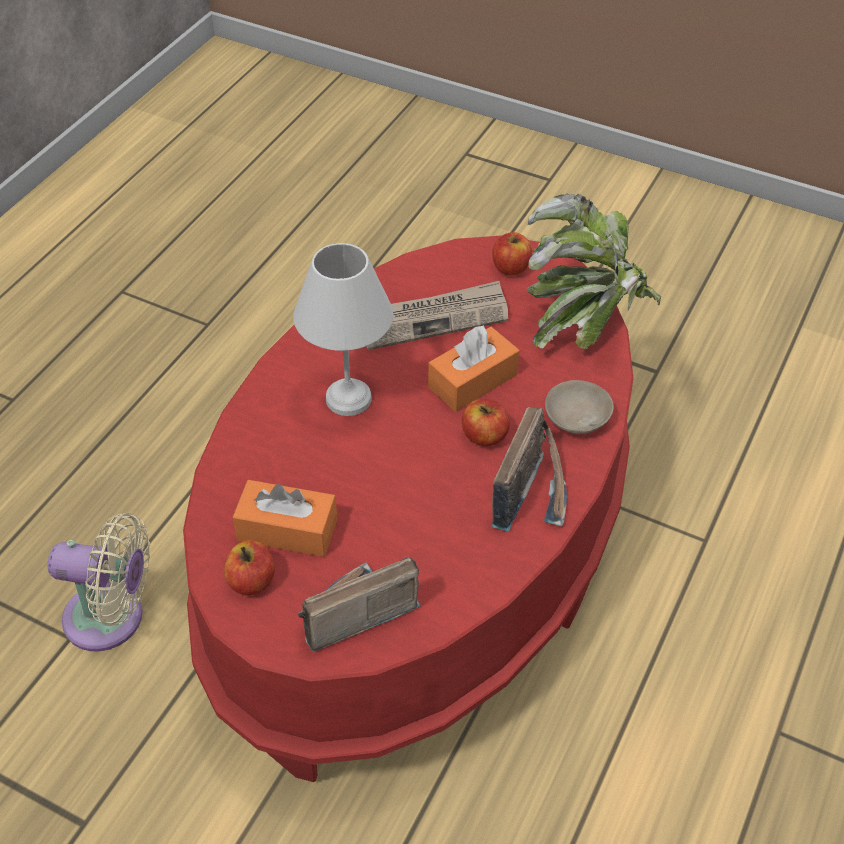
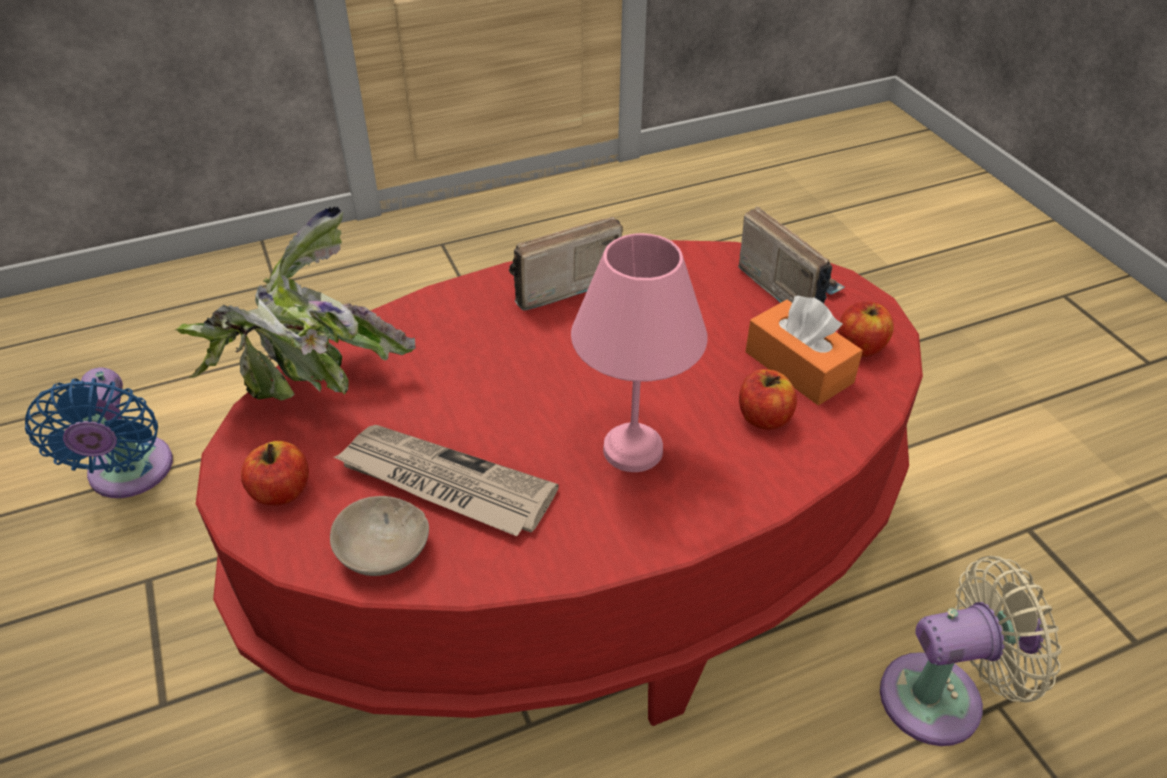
camera: 140 degrees left, 5 degrees down
(112, 618) = (941, 697): beige fan -> beige fan turned 120 degrees clockwise
(350, 400) = (632, 447): white table lamp -> pink table lamp
(352, 612) = (788, 288): radio -> radio turned 135 degrees counterclockwise
(472, 381) = (491, 394): orange tissue box -> none
(484, 436) = (543, 343): apple -> apple (763, 417)
(577, 417) = (446, 313): beige bowl -> beige bowl (380, 552)
(769, 407) = (129, 475): none -> blue fan

